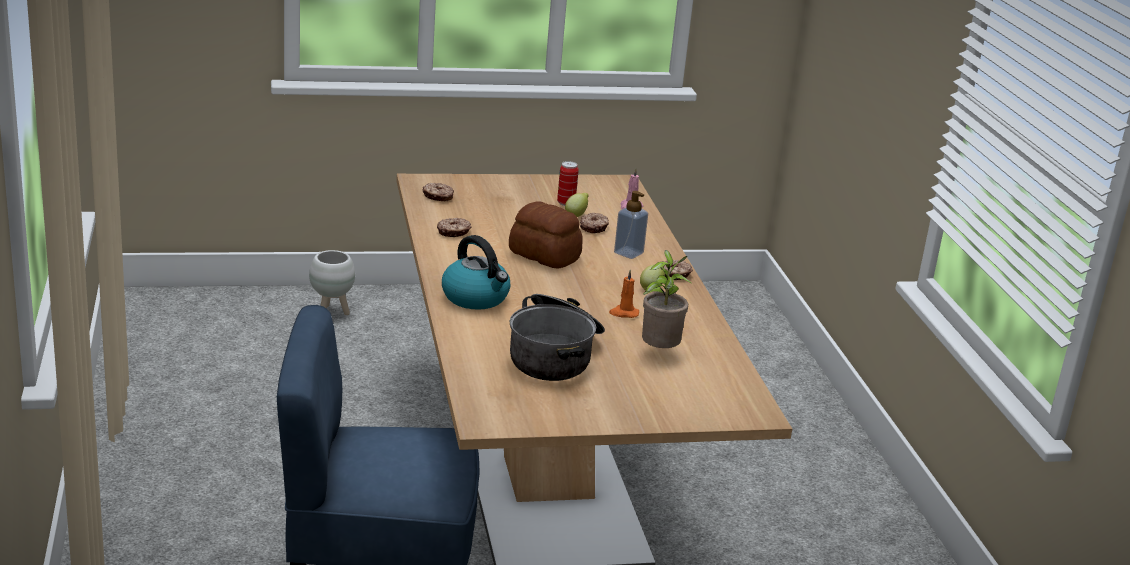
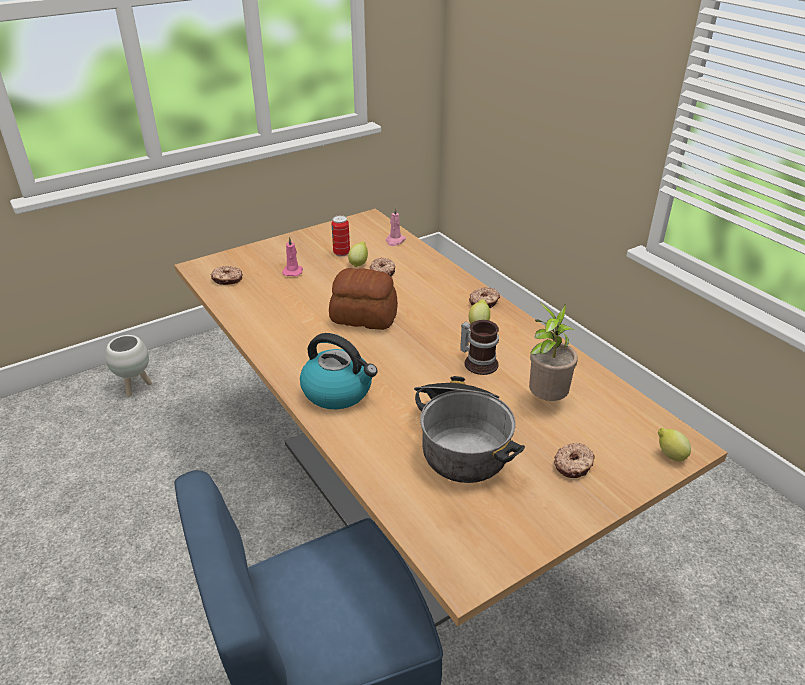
camera: 20 degrees left, 10 degrees up
(454, 232) = (267, 316): donut -> donut (574, 465)
(505, 205) = (293, 271): none -> pink candle
(623, 313) = (479, 362): orange candle -> mug
(628, 253) = (430, 290): soap dispenser -> none
(734, 414) = (669, 455): none -> lemon

